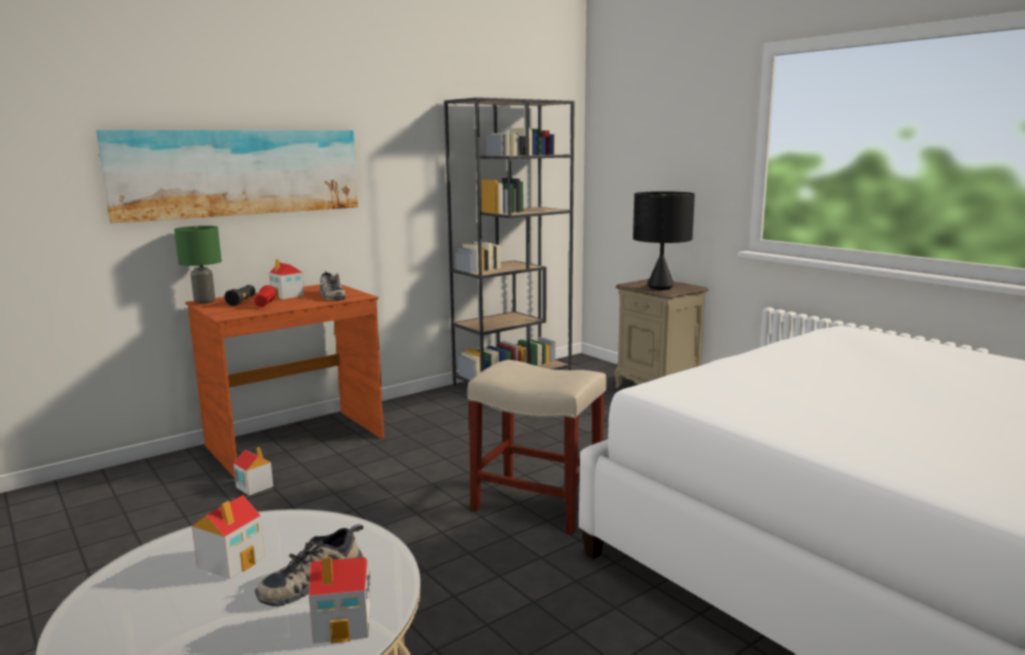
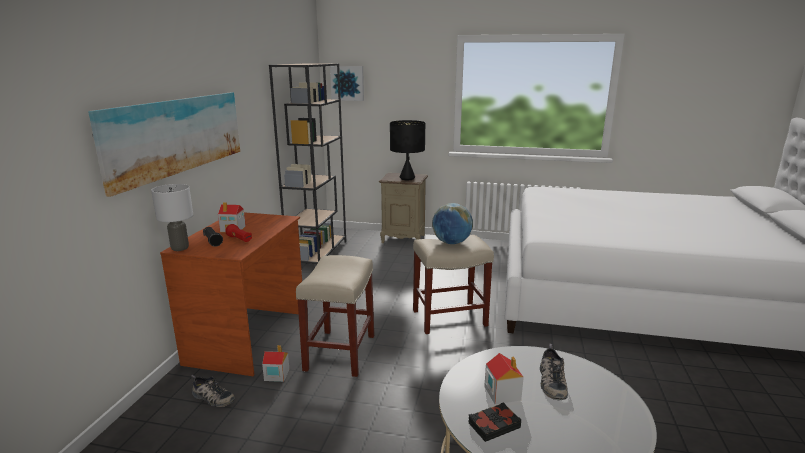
camera: 40 degrees left, 5 degrees up
(144, 585) = (493, 425): none -> black book
(206, 302) = (181, 248): green table lamp -> white table lamp
(331, 295) = (265, 222): shoe -> shoe (211, 398)
(343, 623) = (601, 389): toy house -> none
(344, 491) = (340, 353): none -> beige stool
(538, 373) = (451, 243): none -> globe
(614, 134) = (347, 83): none -> picture

